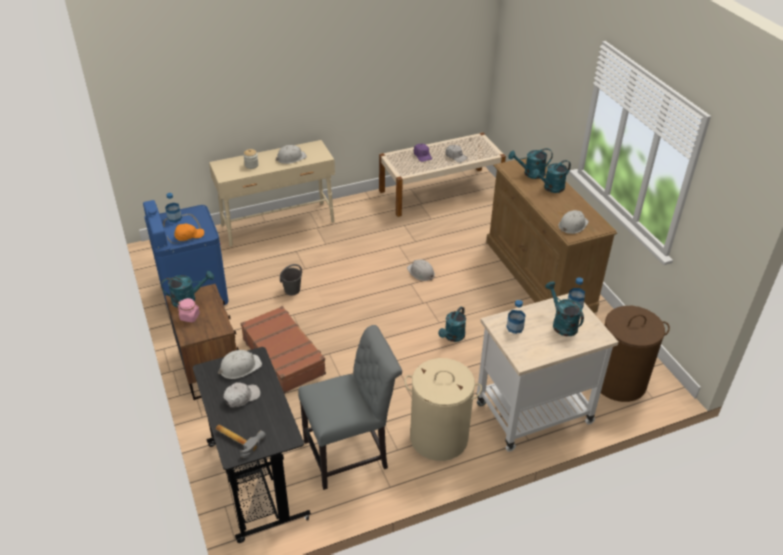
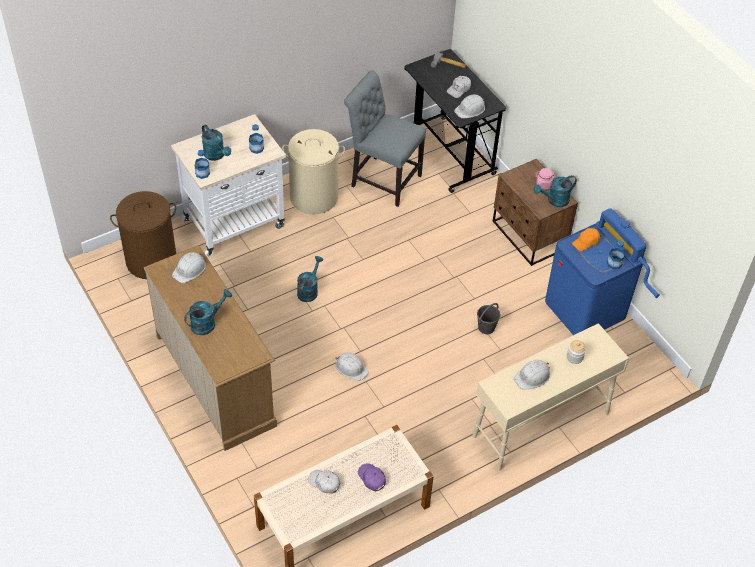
camera: 170 degrees right, 10 degrees up
(284, 356) = (466, 254): brown suitcase -> none
(351, 454) = (382, 179): grey chair -> grey chair turned 60 degrees clockwise
(530, 174) = (229, 345): turquoise watering can -> none

